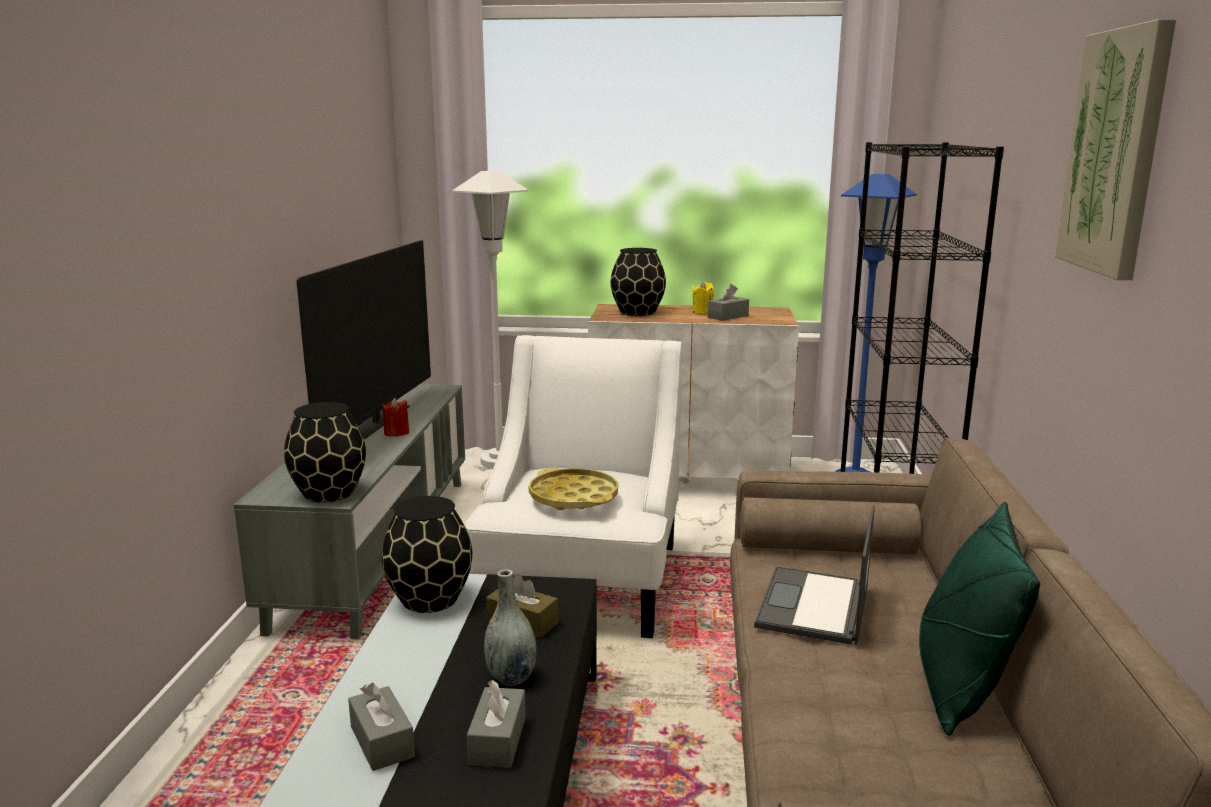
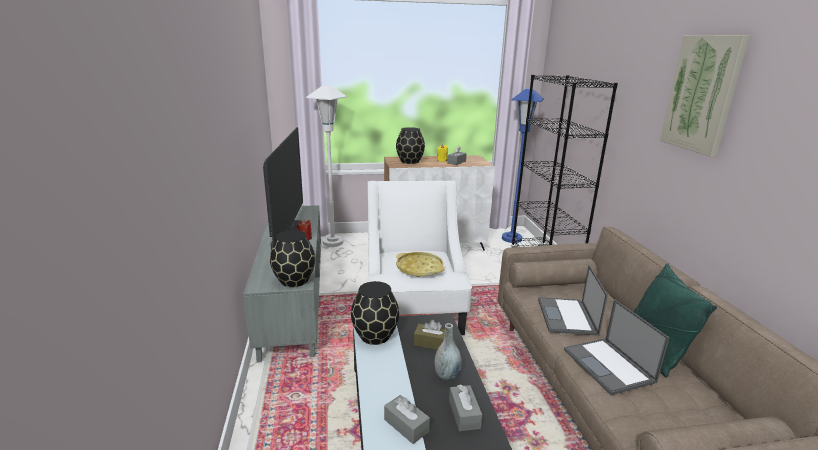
camera: 15 degrees left, 5 degrees up
(836, 700) = (609, 366): none -> laptop

